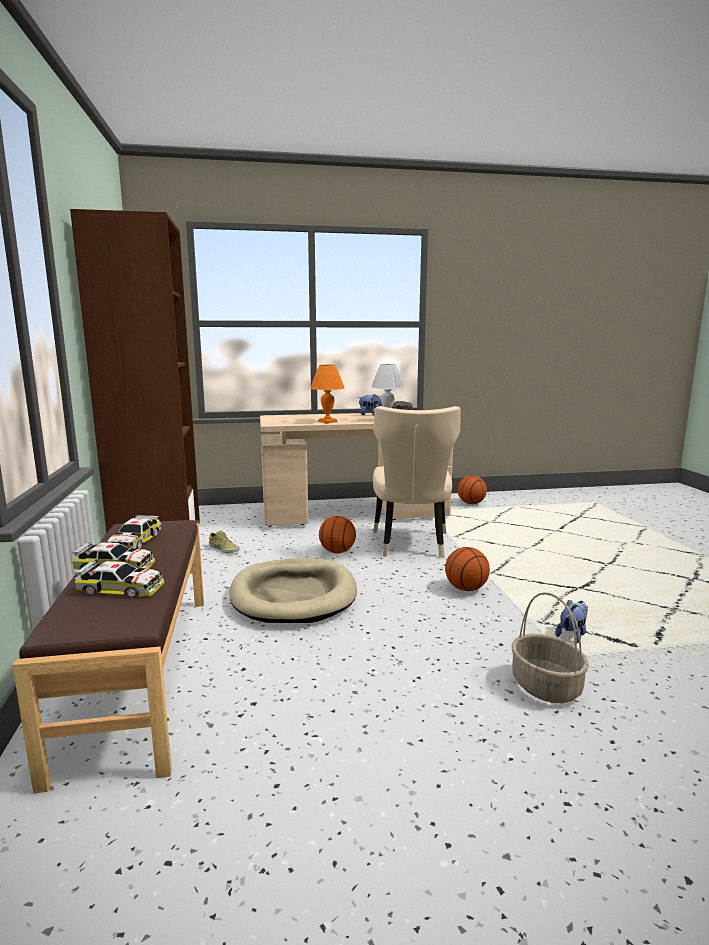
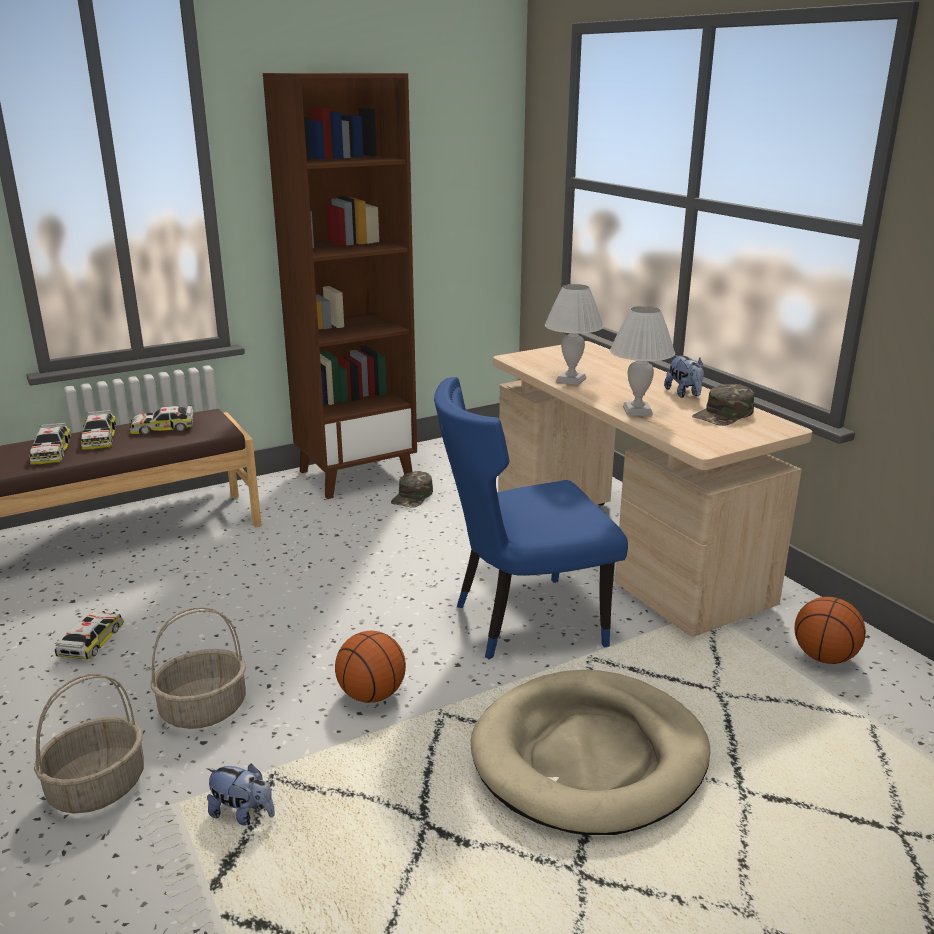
camera: 70 degrees right, 10 degrees up
(224, 549) = (413, 496): beige shoe -> green cap
(293, 595) = (298, 569): beige dog bed -> beige dog bed (590, 757)
(328, 421) = (572, 380): orange table lamp -> white table lamp
(337, 551) = (452, 568): basketball -> none
(341, 690) = (92, 641): none -> toy car
(411, 545) = (521, 621): beige chair -> blue chair
(463, 641) = (204, 709): none -> basket

